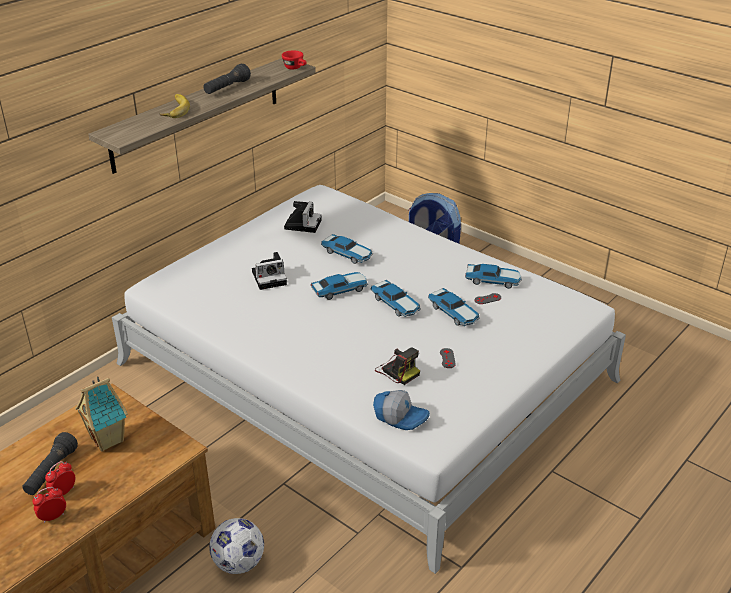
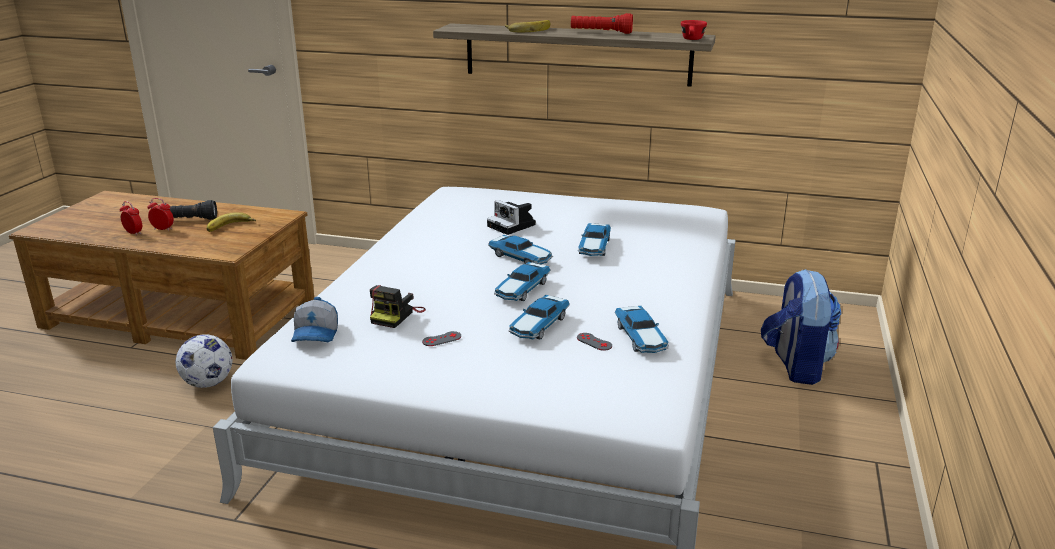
camera: 65 degrees right, 10 degrees down
(109, 440) = (231, 227): toy house -> banana
(227, 88) = (601, 32): black flashlight -> red flashlight
(302, 224) = (624, 215): camera -> none

